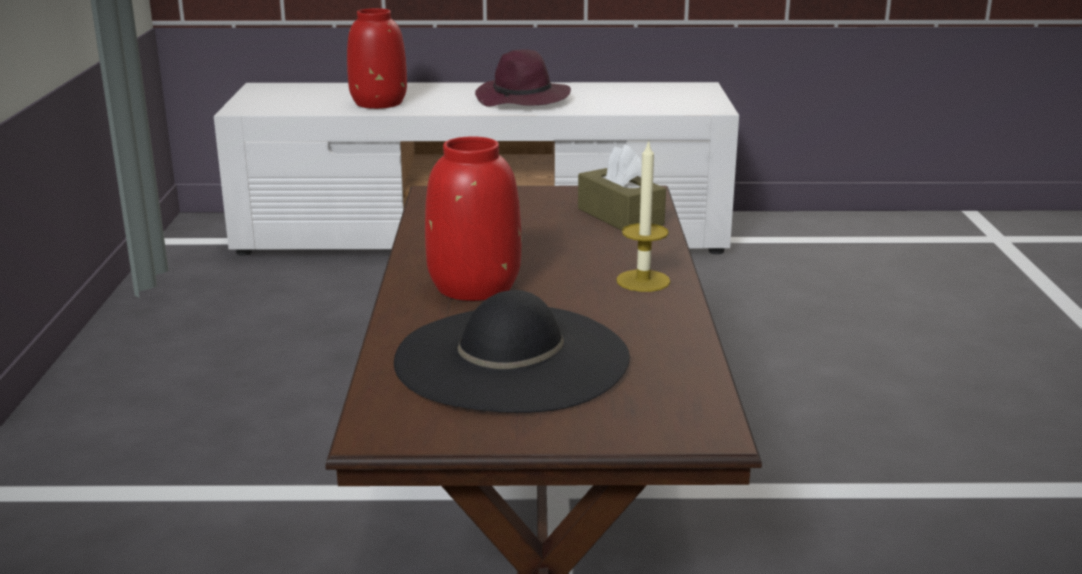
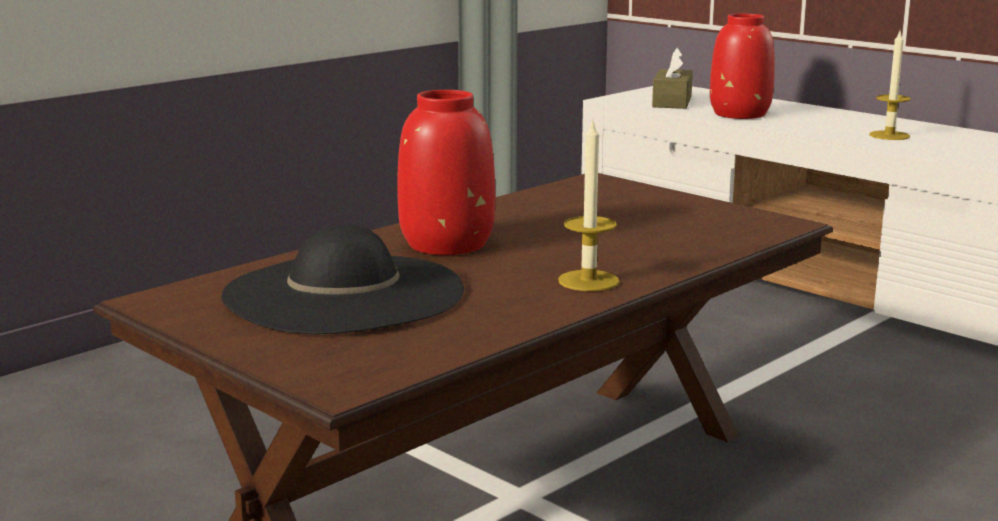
camera: 45 degrees right, 5 degrees down
(523, 100) = (889, 135): purple hat -> candle
(620, 216) = (706, 234): brown tissue box -> brown tissue box (672, 102)

